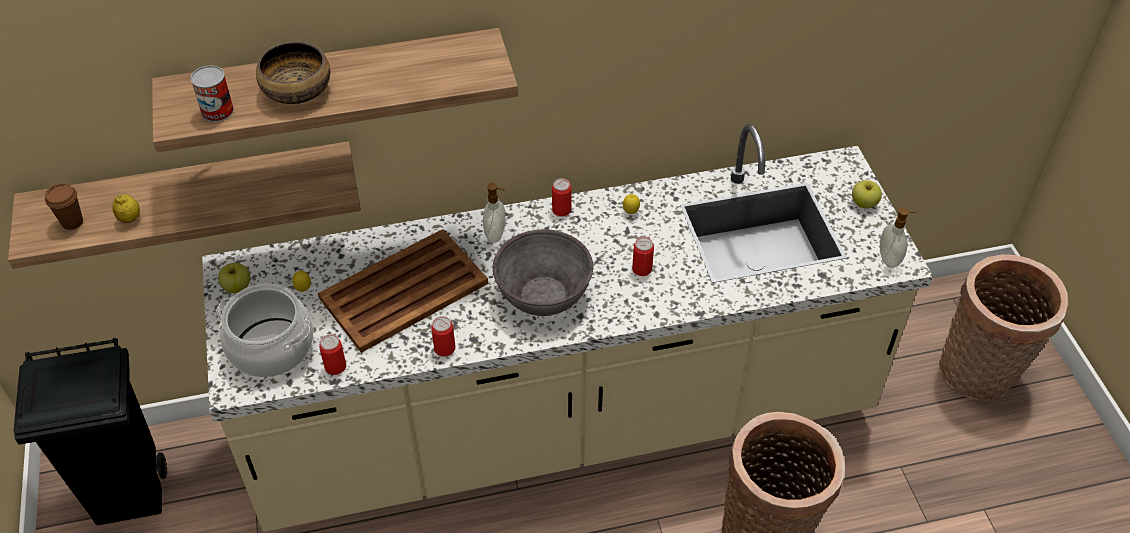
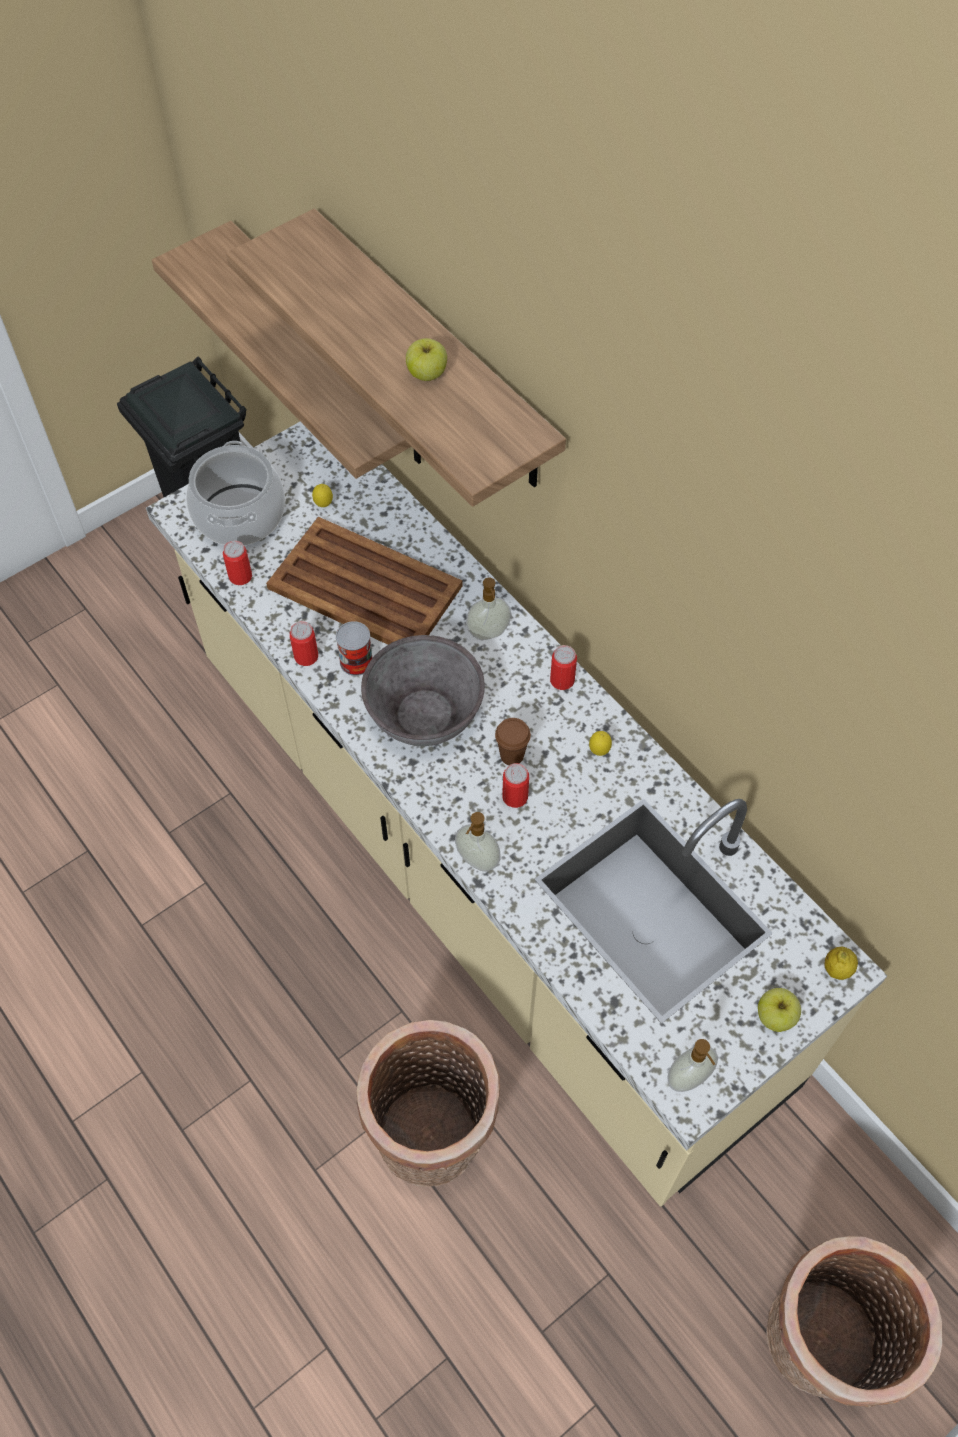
camera: 65 degrees right, 10 degrees up
(72, 222) = (215, 276): brown cup -> brown cup (512, 755)
(130, 219) = (239, 311): lemon -> lemon (837, 969)
(217, 111) = (292, 275): can -> can (356, 661)
(237, 287) = (300, 452): apple -> apple (427, 374)
(296, 91) = (355, 318): bowl -> none
(682, 308) = (476, 861): none -> soap dispenser

